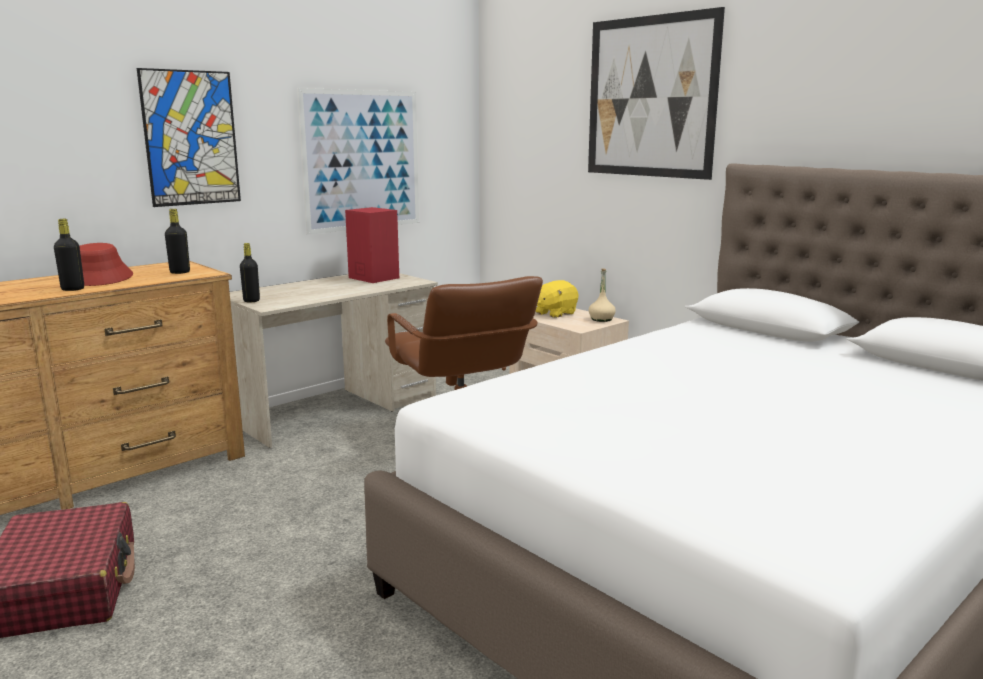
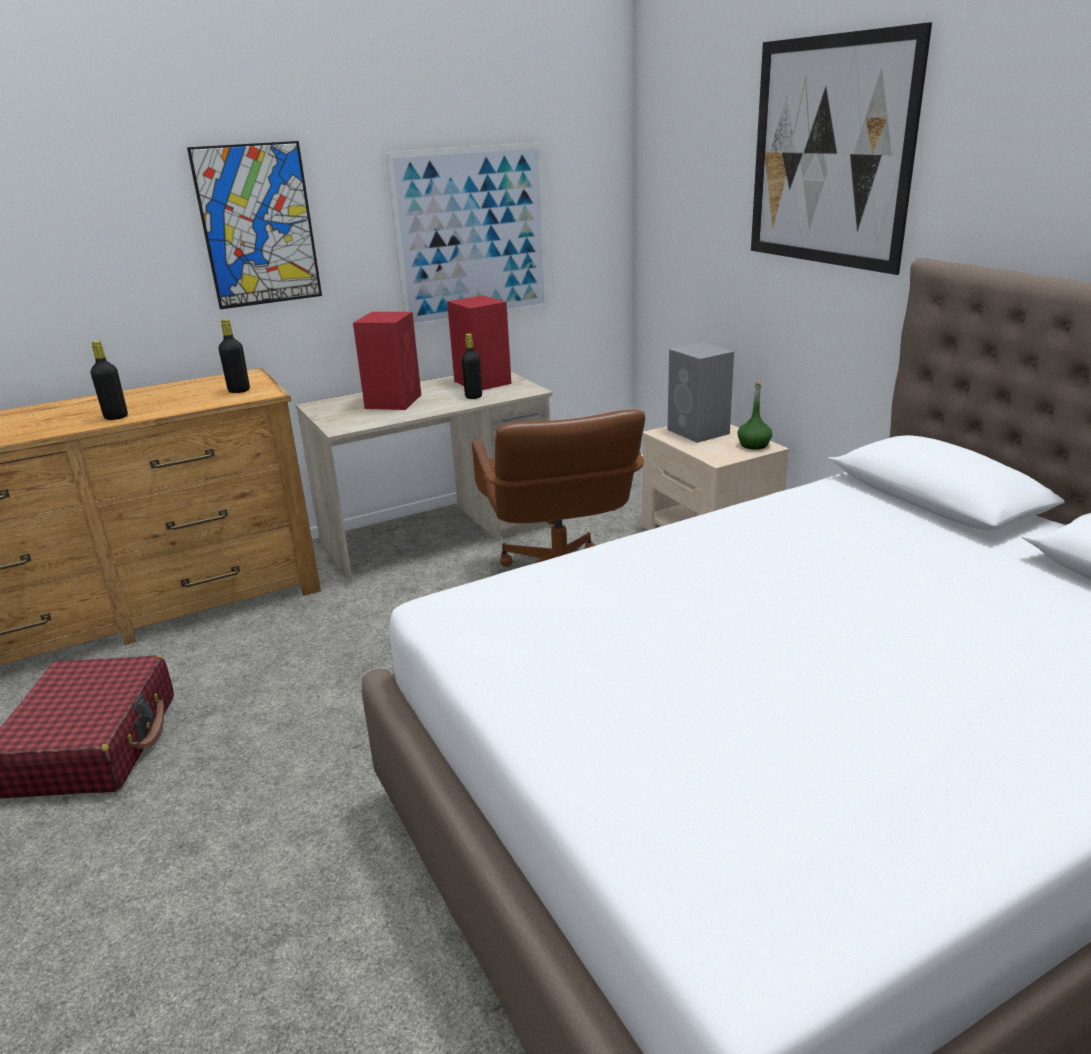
camera: 15 degrees right, 10 degrees up
(99, 278) = (154, 398): red hat -> none
(251, 301) = (328, 417): black bottle -> black bottle (473, 396)
(304, 290) = (394, 401): none -> red speaker
(554, 313) = (699, 432): yellow plush toy -> grey speaker
(601, 319) = (754, 445): beige bottle -> green bottle

